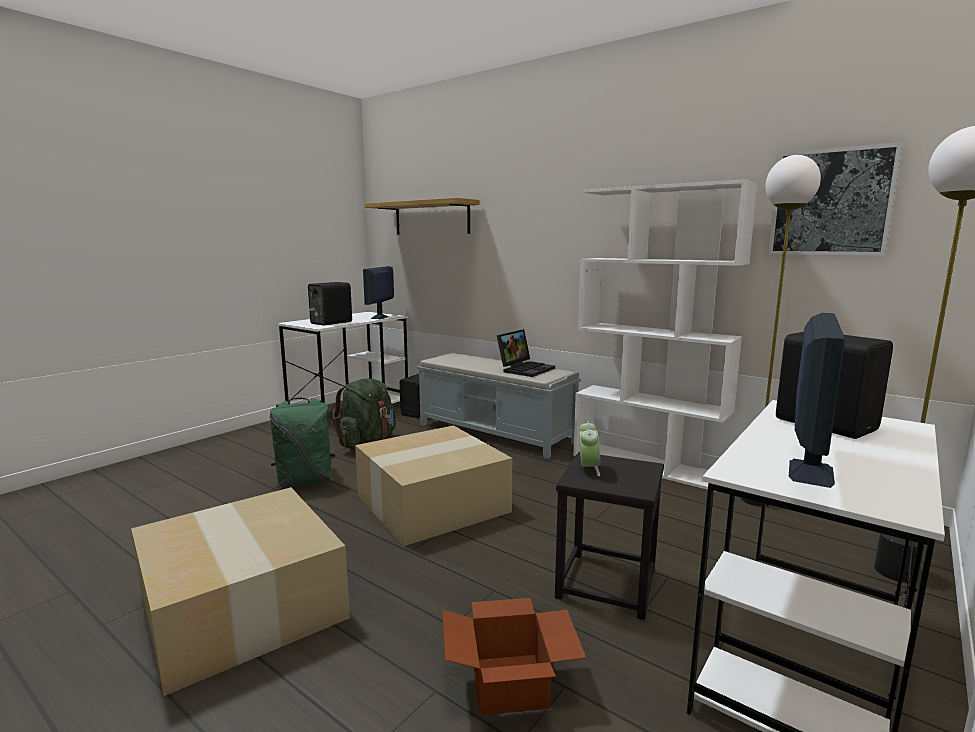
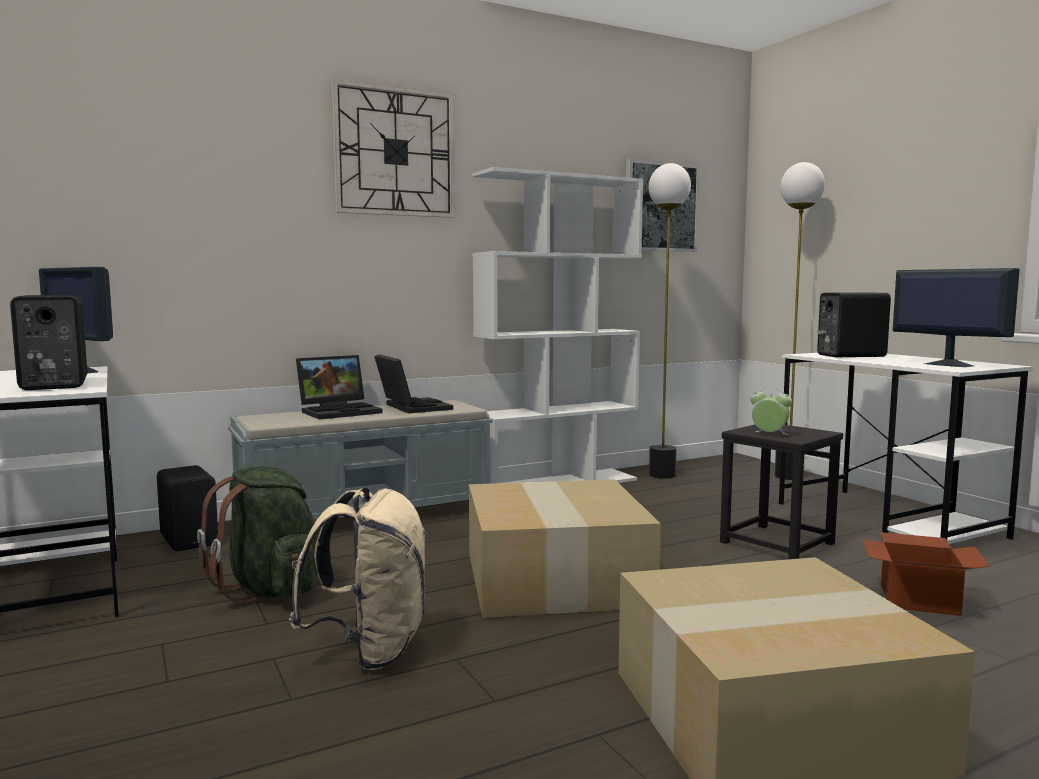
camera: 65 degrees left, 5 degrees down
(305, 481) = (370, 651): green backpack -> beige backpack
(431, 218) = (156, 180): shelf -> none
(489, 362) = (341, 411): none -> laptop
(549, 183) = (395, 152): none -> wall clock

